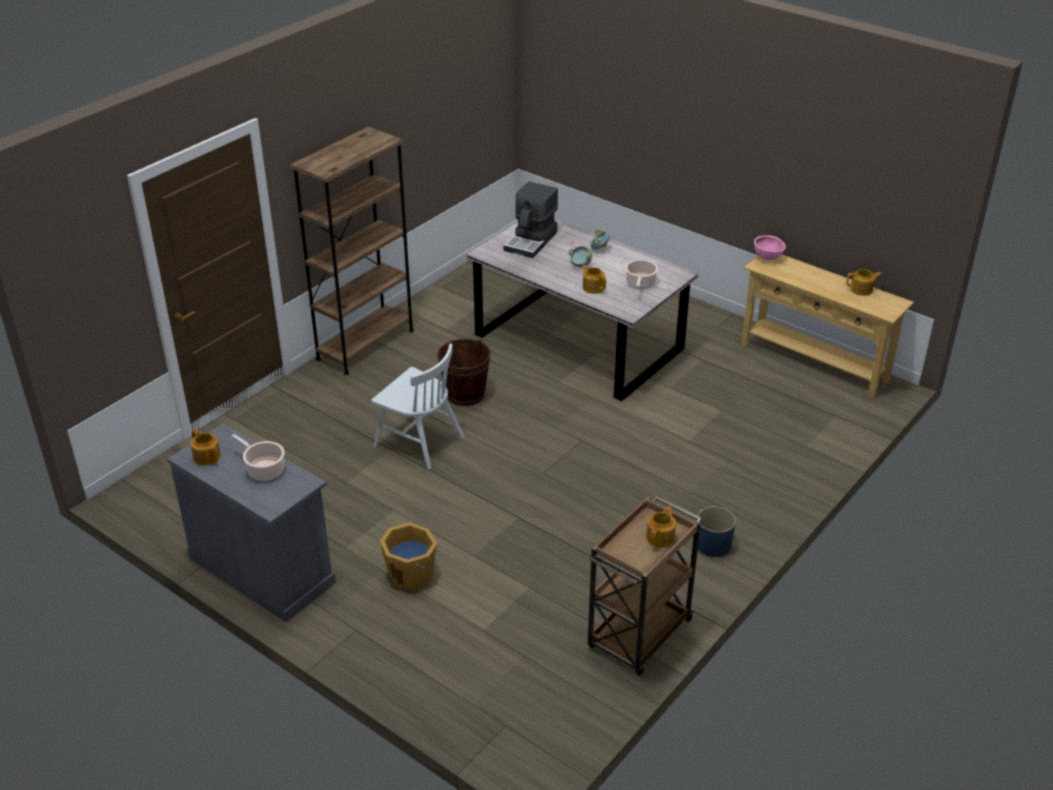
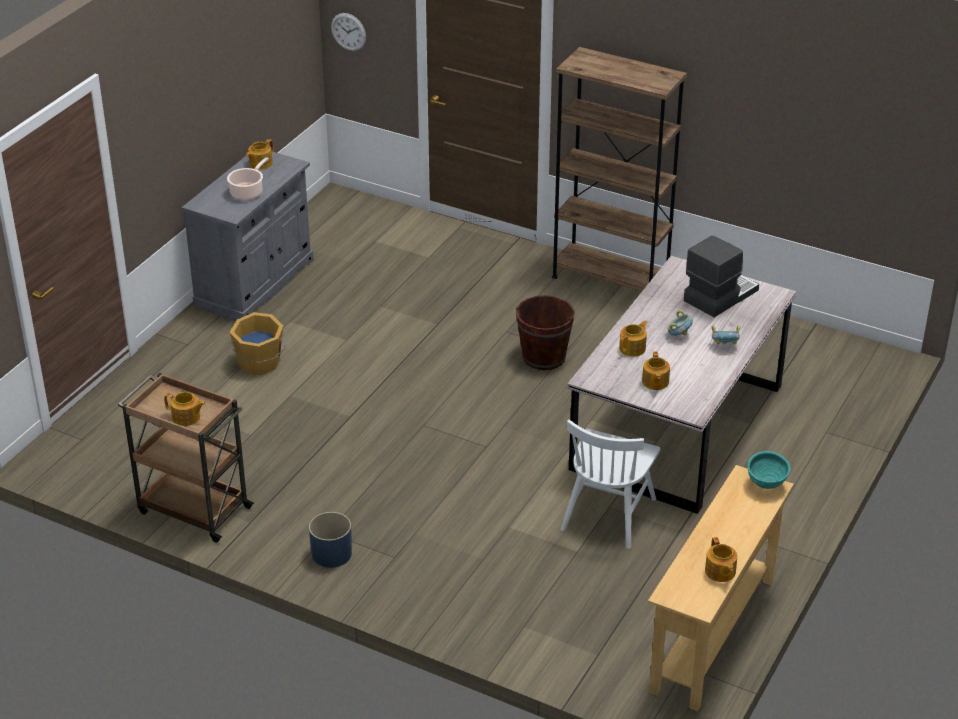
camera: 80 degrees right, 0 degrees up
(77, 318) = (348, 31): none -> wall clock
(418, 441) = (454, 339): white chair -> white chair (608, 514)
(531, 241) = (719, 295): coffee machine -> coffee machine turned 120 degrees clockwise
(640, 284) = (655, 382): cooking pot -> teapot
(767, 258) = (766, 485): pink bowl -> turquoise bowl

